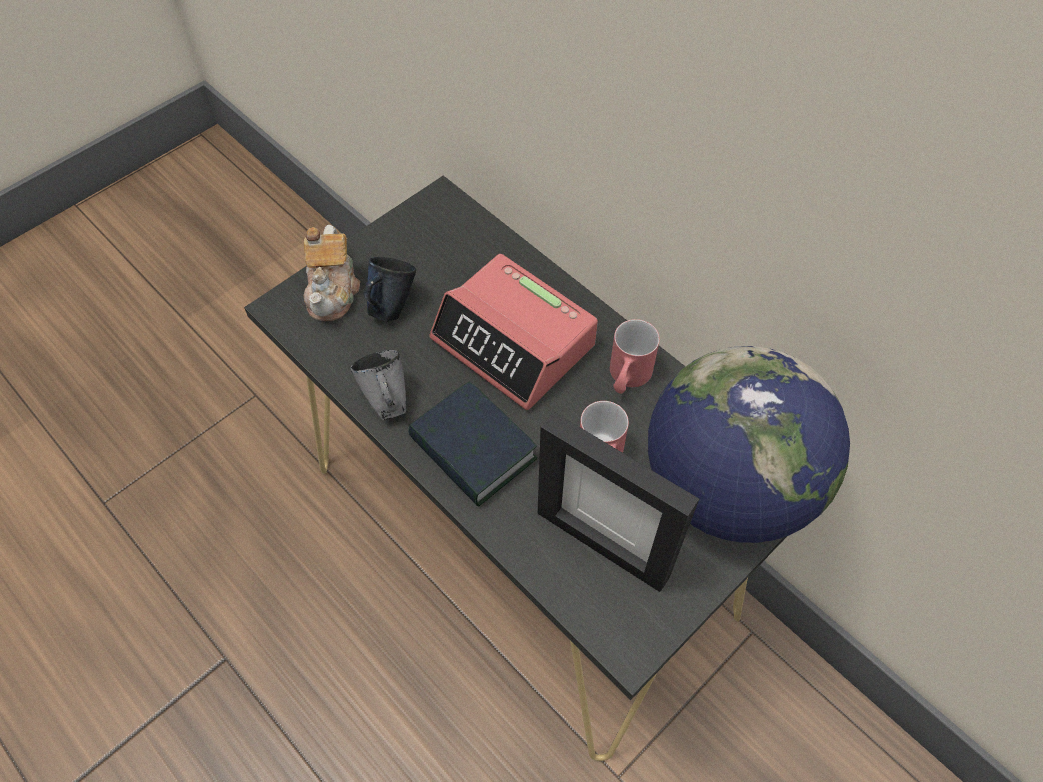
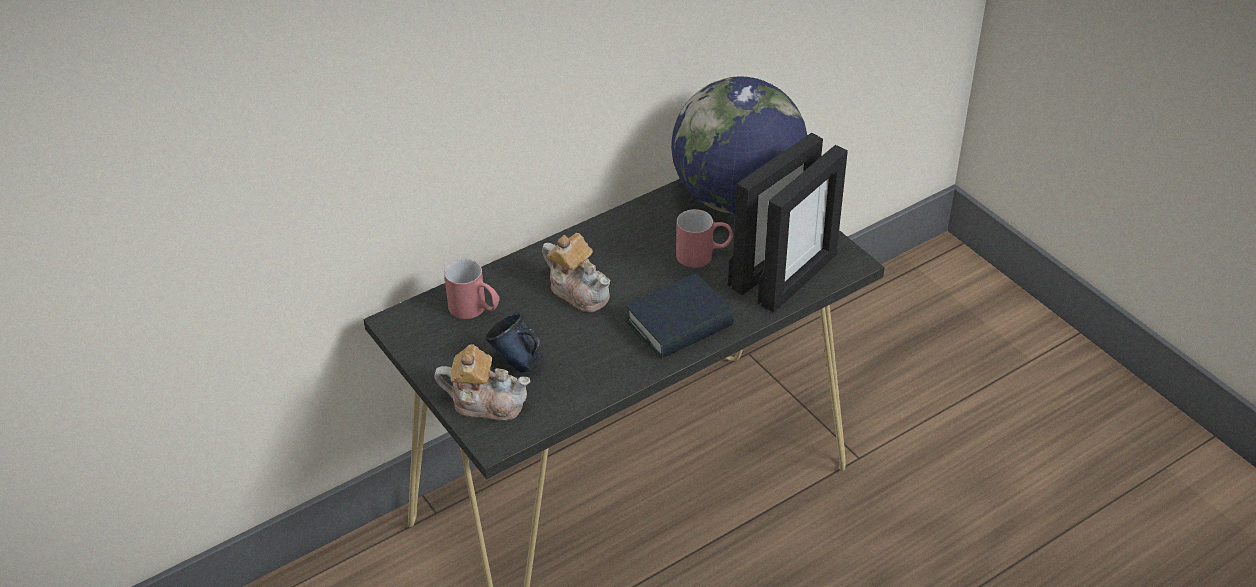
camera: 80 degrees left, 15 degrees down
(386, 402) = (621, 373): grey mug -> none
(514, 342) = (579, 291): alarm clock -> teapot
(581, 577) = (797, 279): none -> picture frame
(627, 379) = (631, 233): red mug -> red mug (475, 310)

